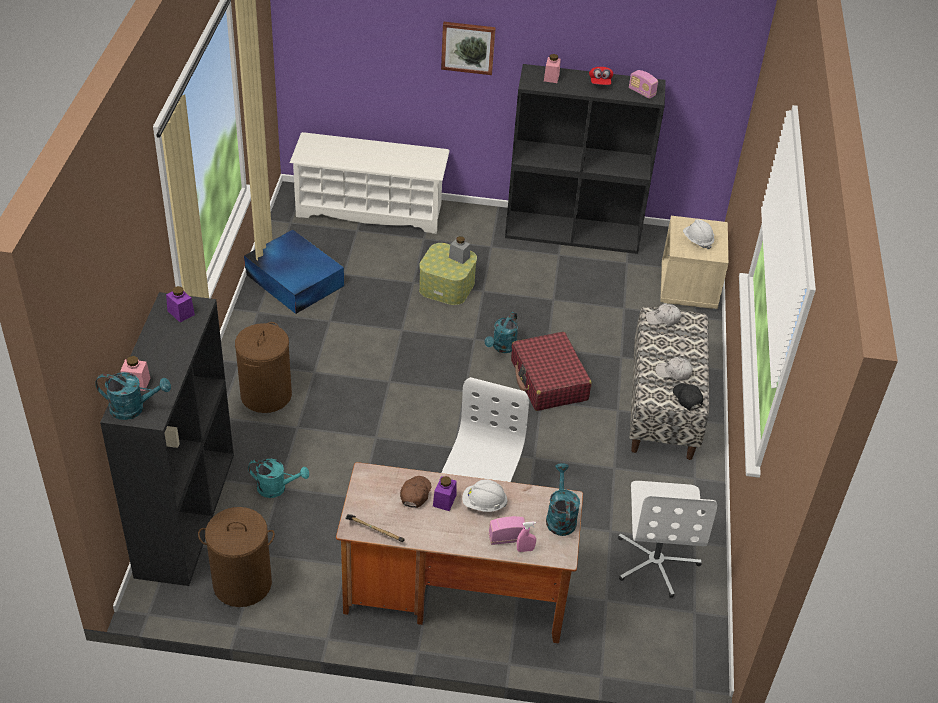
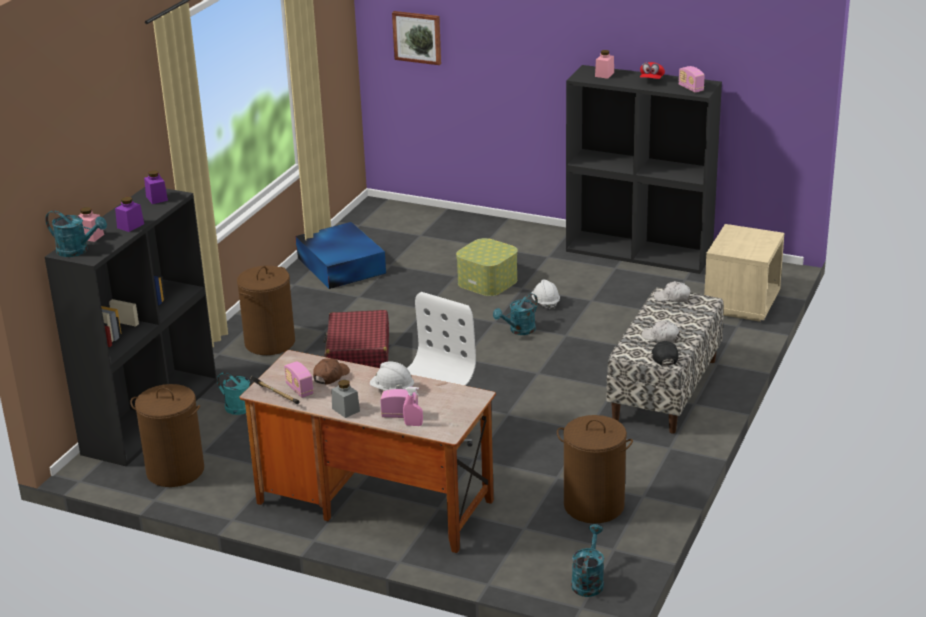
camera: 20 degrees right, 15 degrees down
(370, 210) = (441, 222): white shoe rack -> none
(392, 518) = (299, 389): none -> radio
(444, 500) = (356, 383): purple jar -> purple jar (130, 226)
(459, 257) = (499, 249): grey jar -> grey jar (346, 410)
(468, 47) = (531, 49): picture -> picture (417, 37)
(548, 380) = (554, 359): red suitcase -> red suitcase (358, 354)
(560, 517) = (462, 406): turquoise watering can -> turquoise watering can (588, 581)
(656, 561) = (593, 506): white office chair -> brown laundry basket
(697, 241) = (742, 244): white hard hat -> white hard hat (545, 303)

